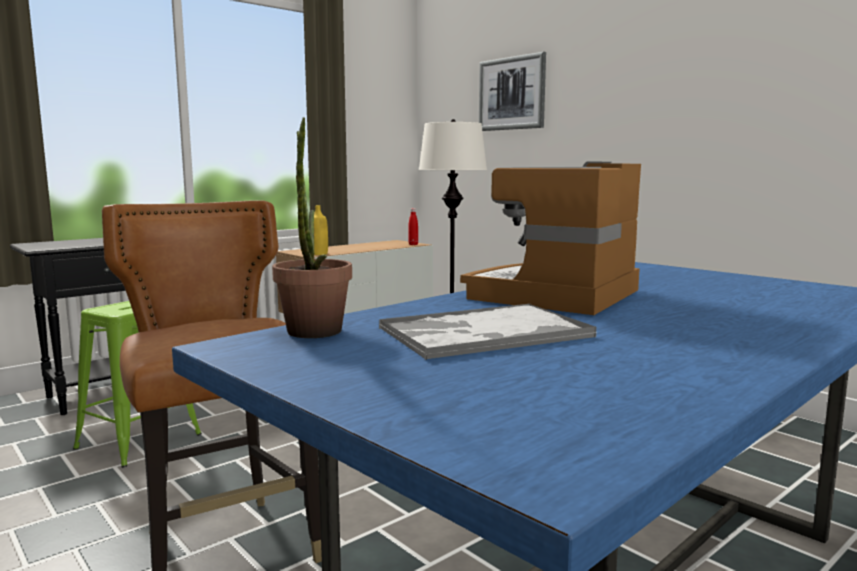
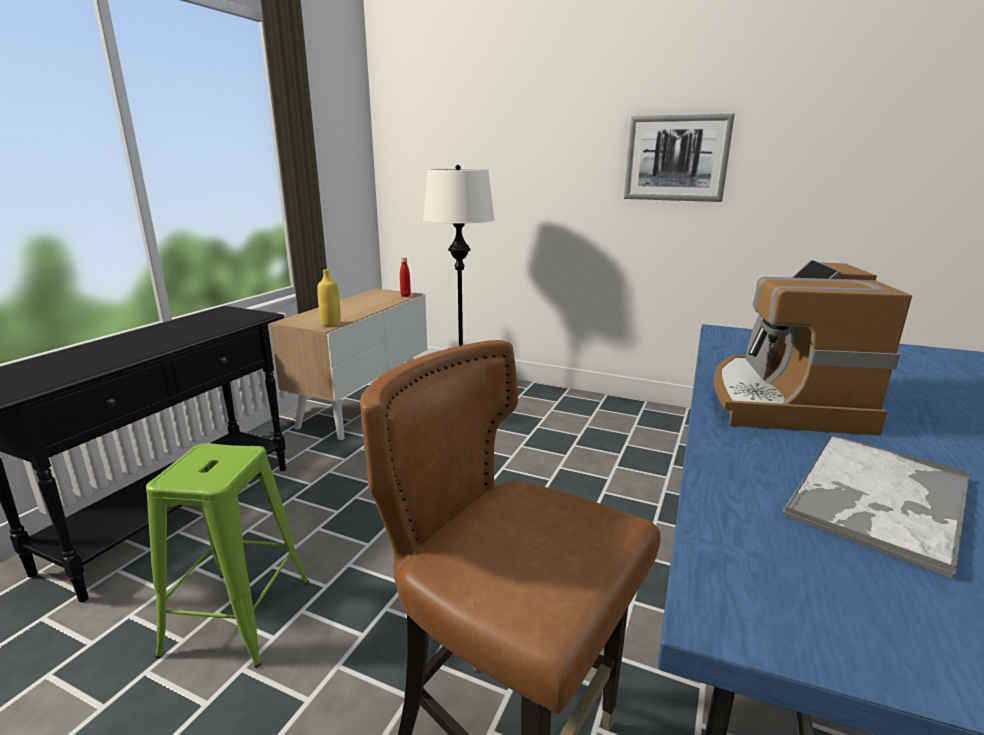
camera: 25 degrees left, 10 degrees up
(314, 334) = (752, 551): potted plant -> none
(511, 93) = (498, 134): picture -> picture (676, 158)

